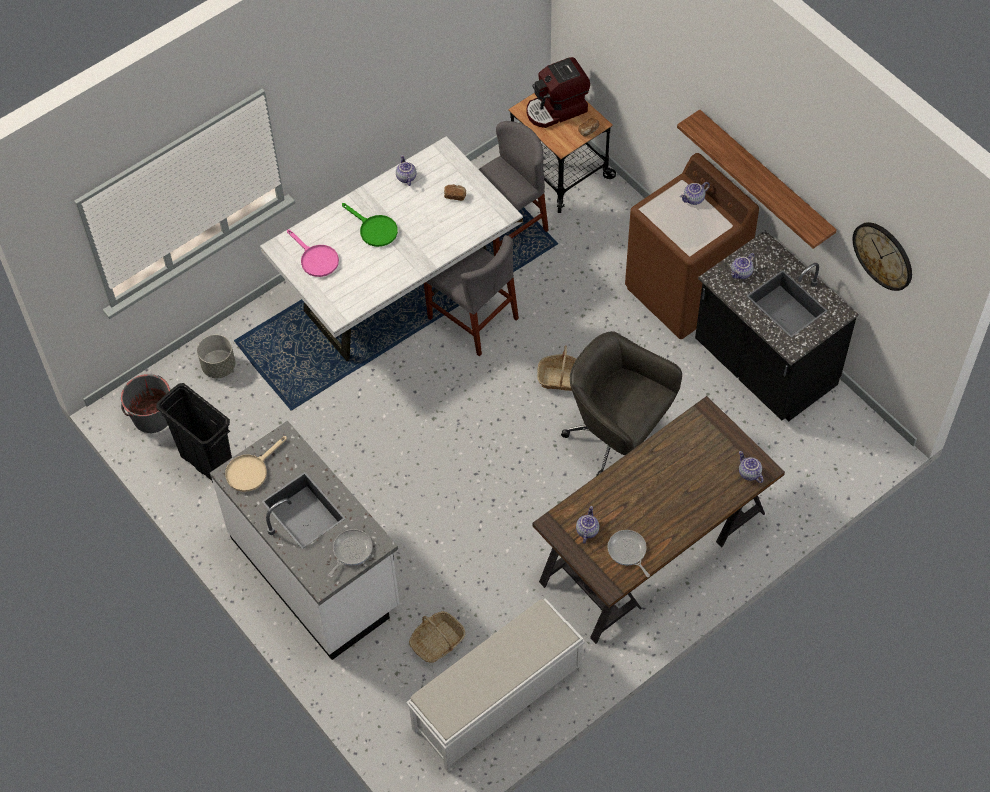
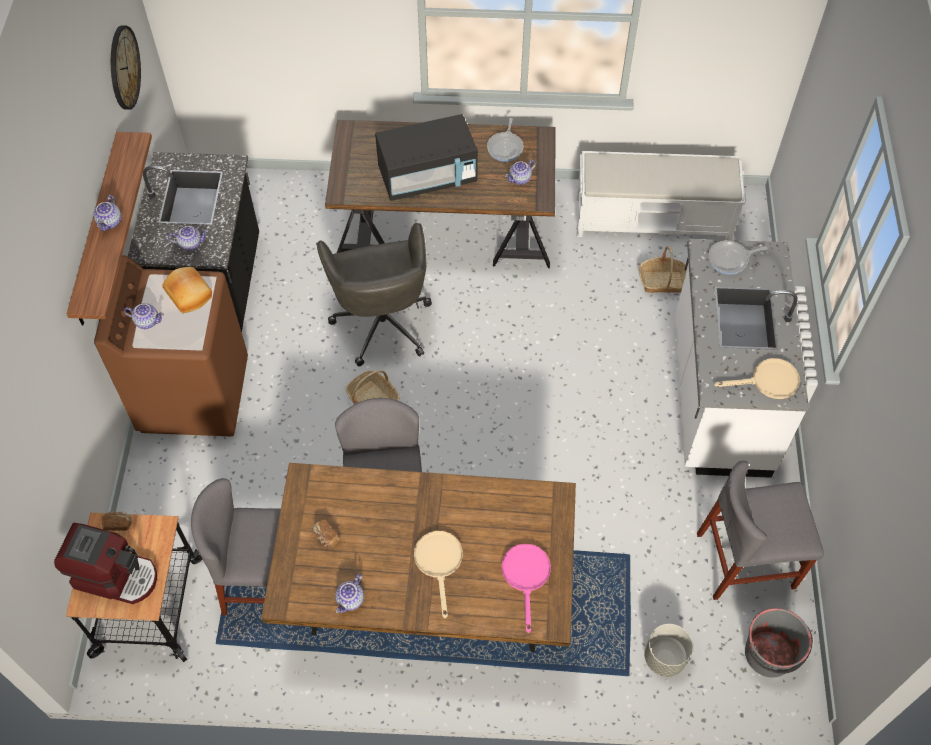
camera: 140 degrees left, 0 degrees up
(208, 464) = (746, 561): black trash can -> grey chair
(374, 230) = (439, 563): green frying pan -> beige frying pan
(397, 292) = (429, 597): white dining table -> brown dining table
(658, 476) = (428, 177): none -> black microwave
(690, 233) = (190, 294): none -> bread
(748, 473) = (362, 135): teapot -> teapot (110, 222)

